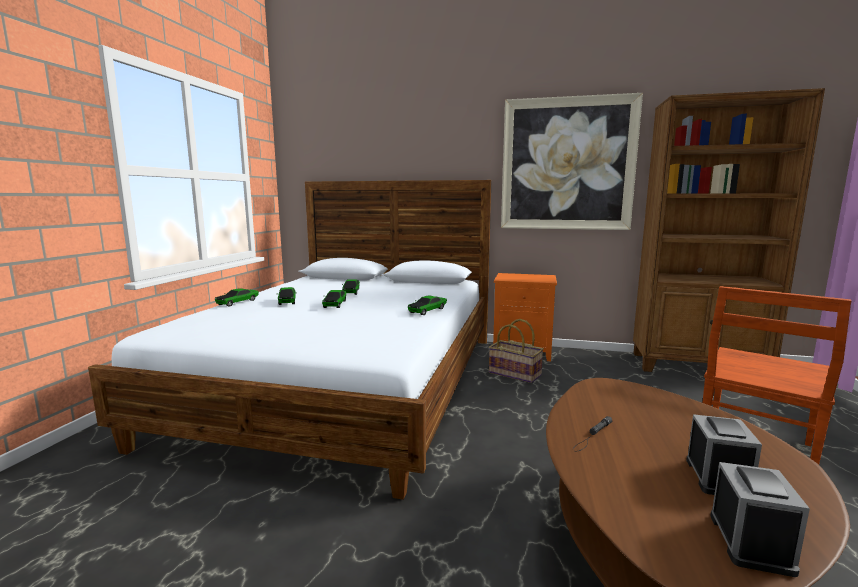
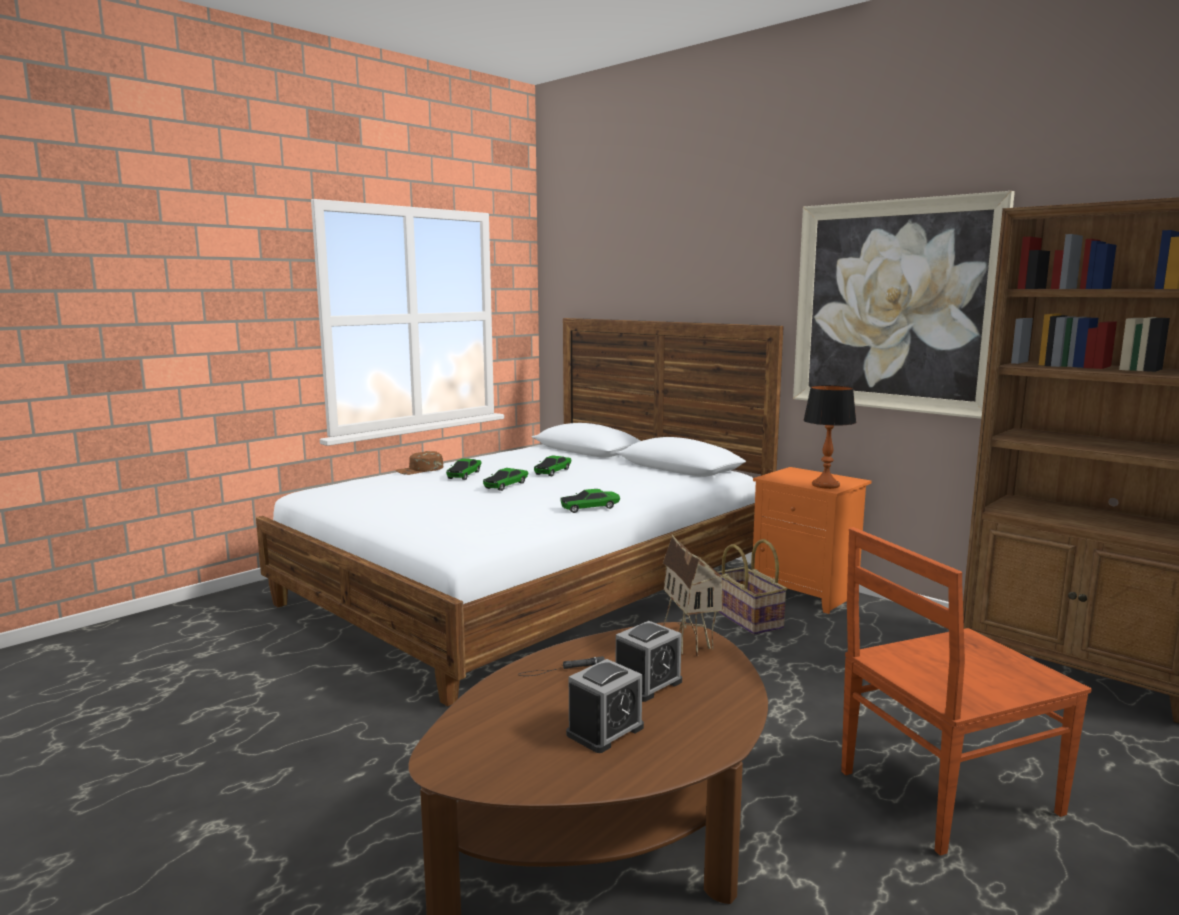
camera: 30 degrees right, 0 degrees up
(237, 302) = (419, 470): toy car -> brown cap
(540, 279) = (825, 485): none -> table lamp
(623, 390) = (690, 642): none -> toy house
(750, 542) = (525, 771): alarm clock -> alarm clock (647, 684)

